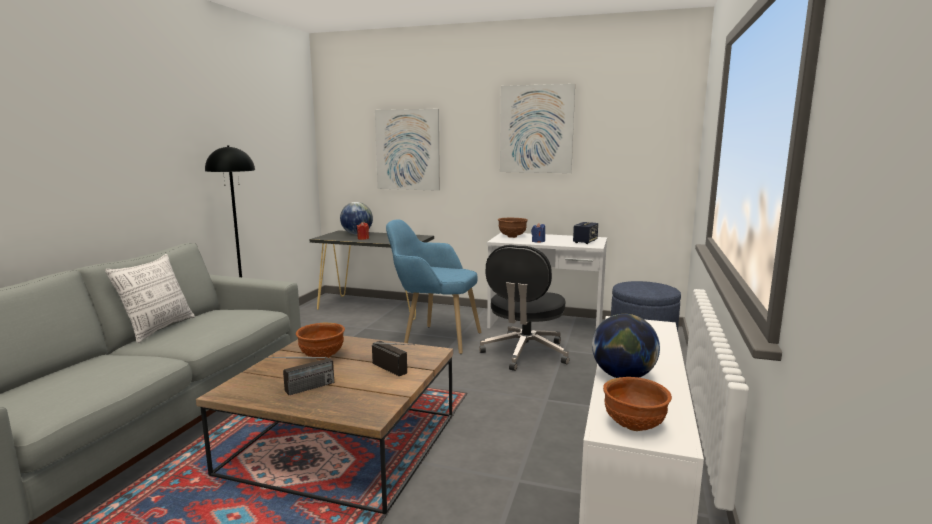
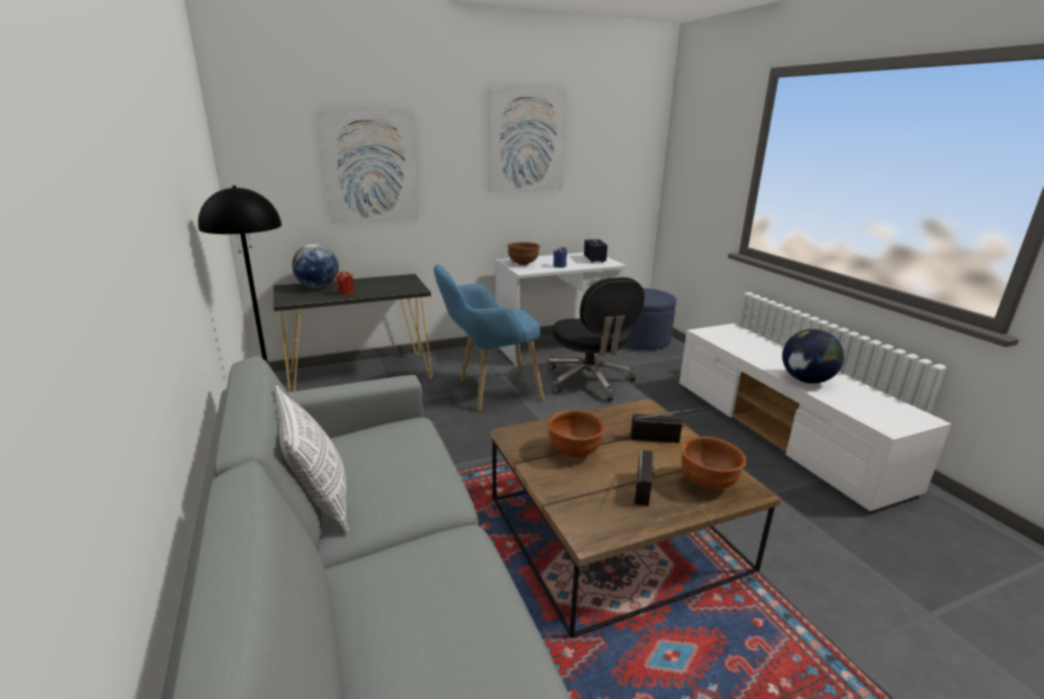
camera: 40 degrees left, 10 degrees up
(634, 426) = (889, 417): brown bowl -> brown bowl (708, 483)

